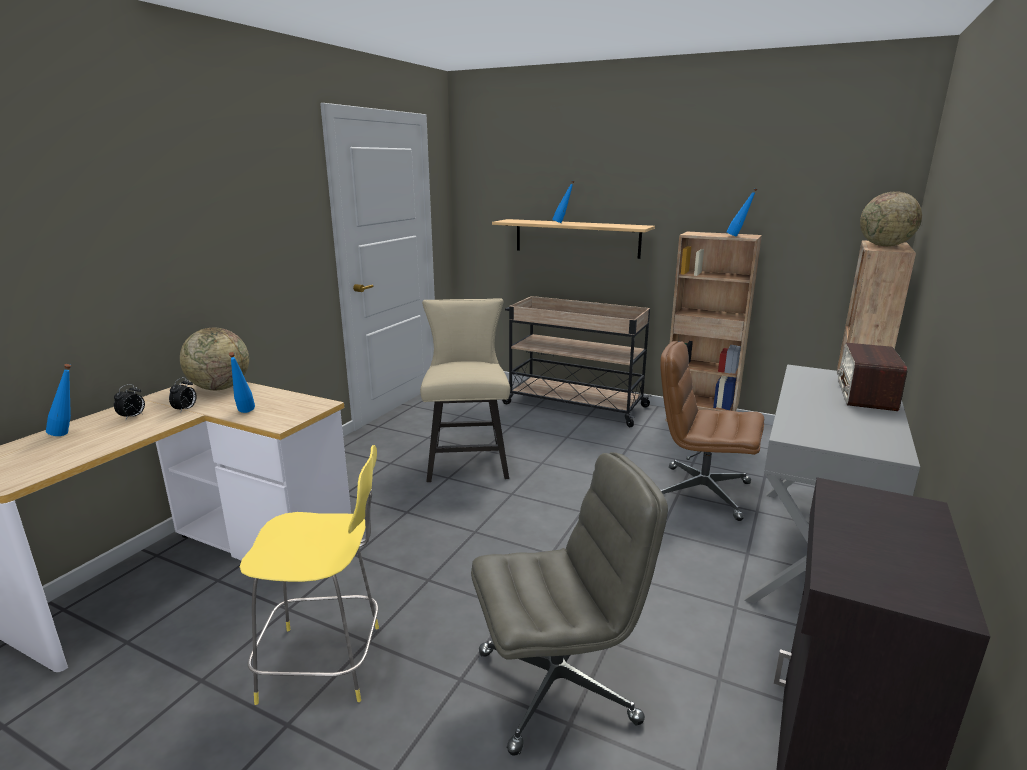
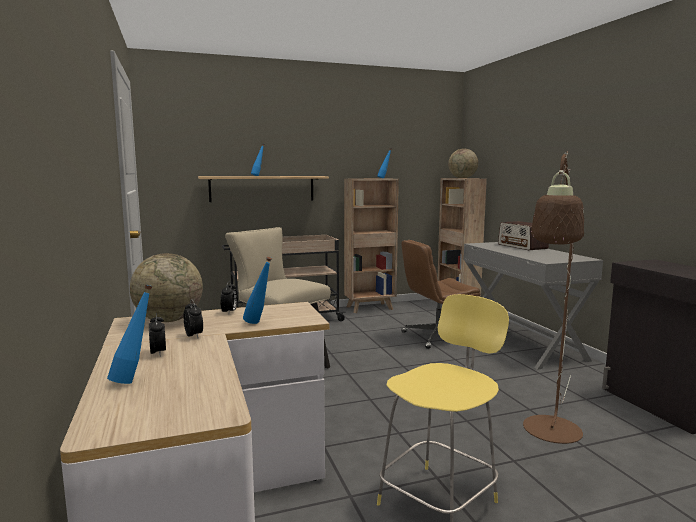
camera: 45 degrees left, 10 degrees down
(267, 394) = (229, 312): none -> alarm clock
(558, 685) = (550, 436): grey office chair -> brown floor lamp

